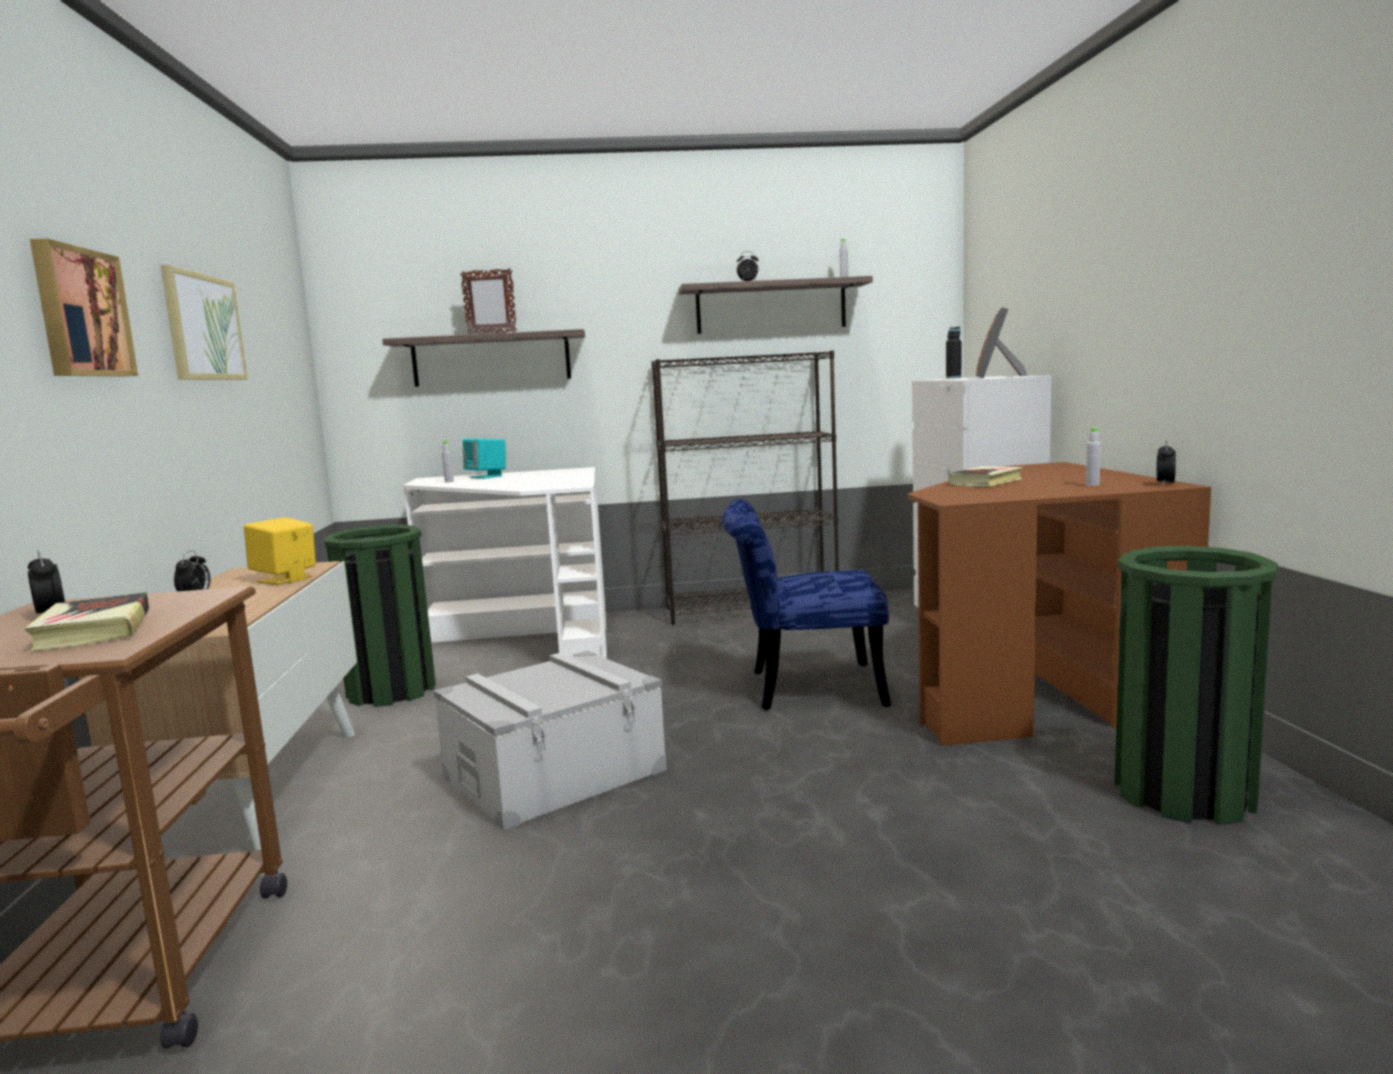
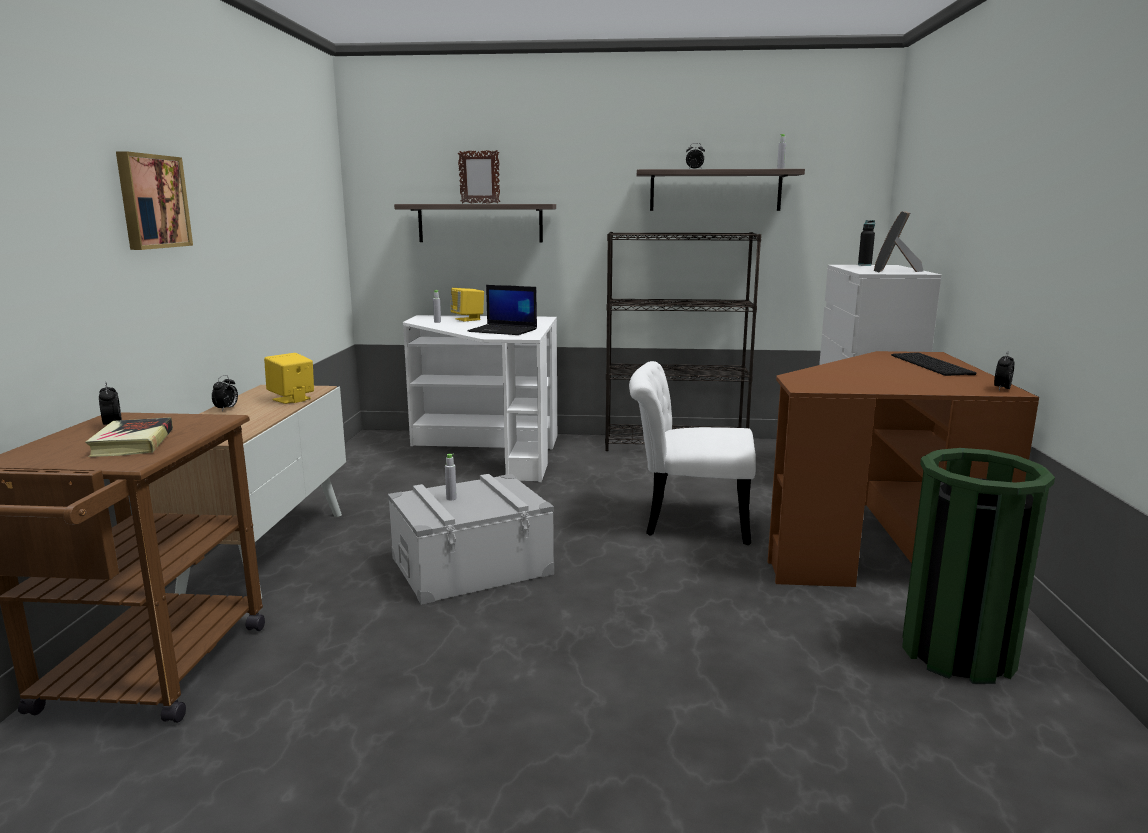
camera: 10 degrees right, 5 degrees up
(203, 327) = (249, 201): picture -> none
(391, 691) = (377, 483): green trash can -> none
(486, 476) = (468, 319): turquoise speaker -> yellow speaker
(541, 482) = (504, 330): none -> laptop
(803, 688) = (686, 520): blue chair -> white chair
(985, 482) = (852, 369): book -> none
(1068, 471) = (933, 364): none -> keyboard
(1092, 485) = (938, 383): grey bottle -> grey bottle (451, 498)

